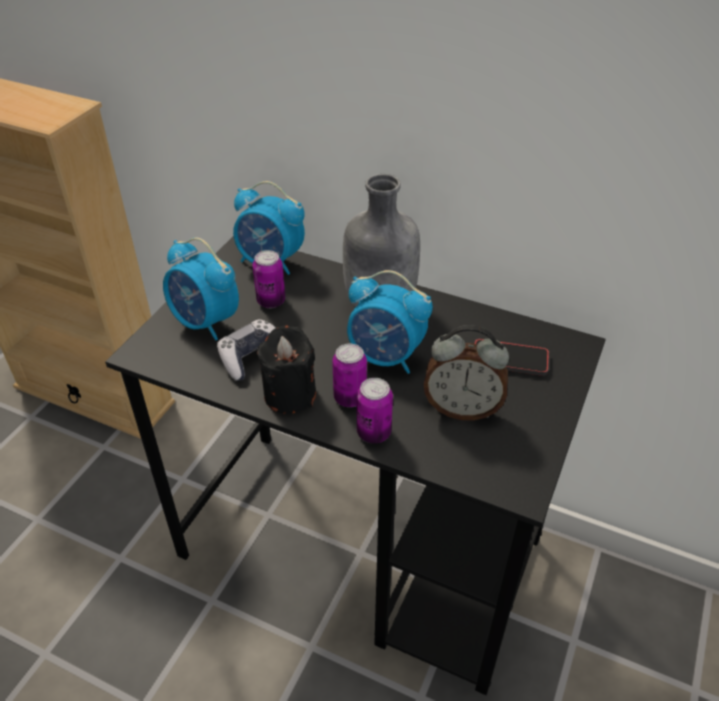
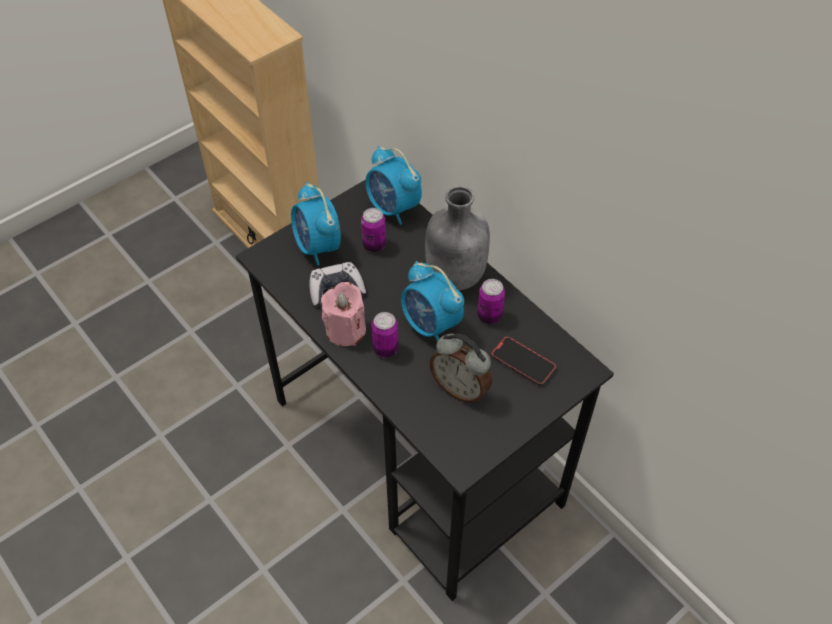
camera: 25 degrees right, 10 degrees up
(290, 394) = (345, 330): black candle -> pink candle
(374, 433) = (386, 382): can -> can (489, 316)

